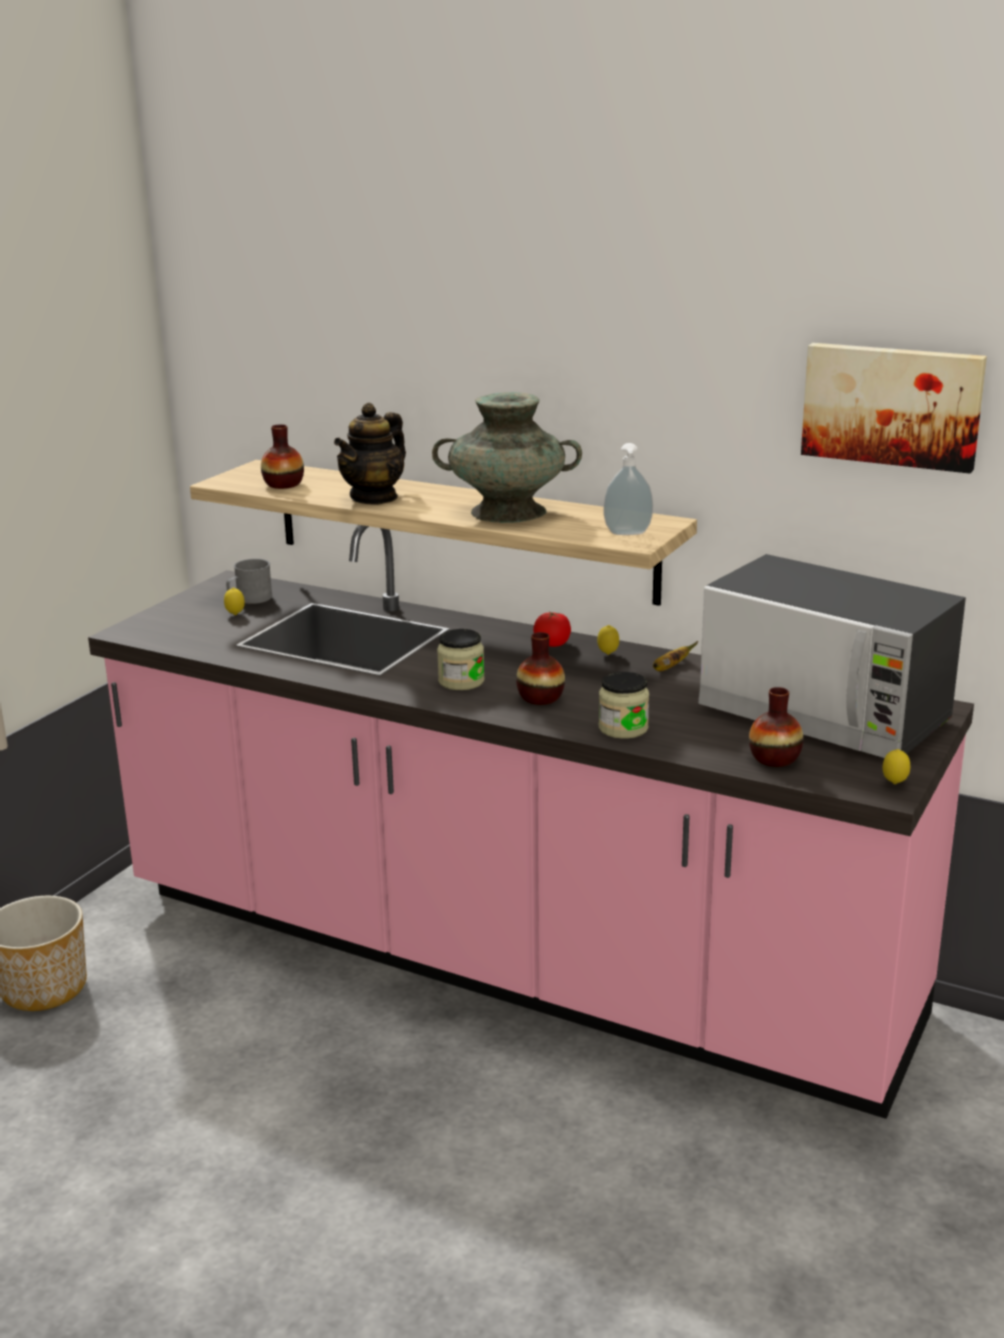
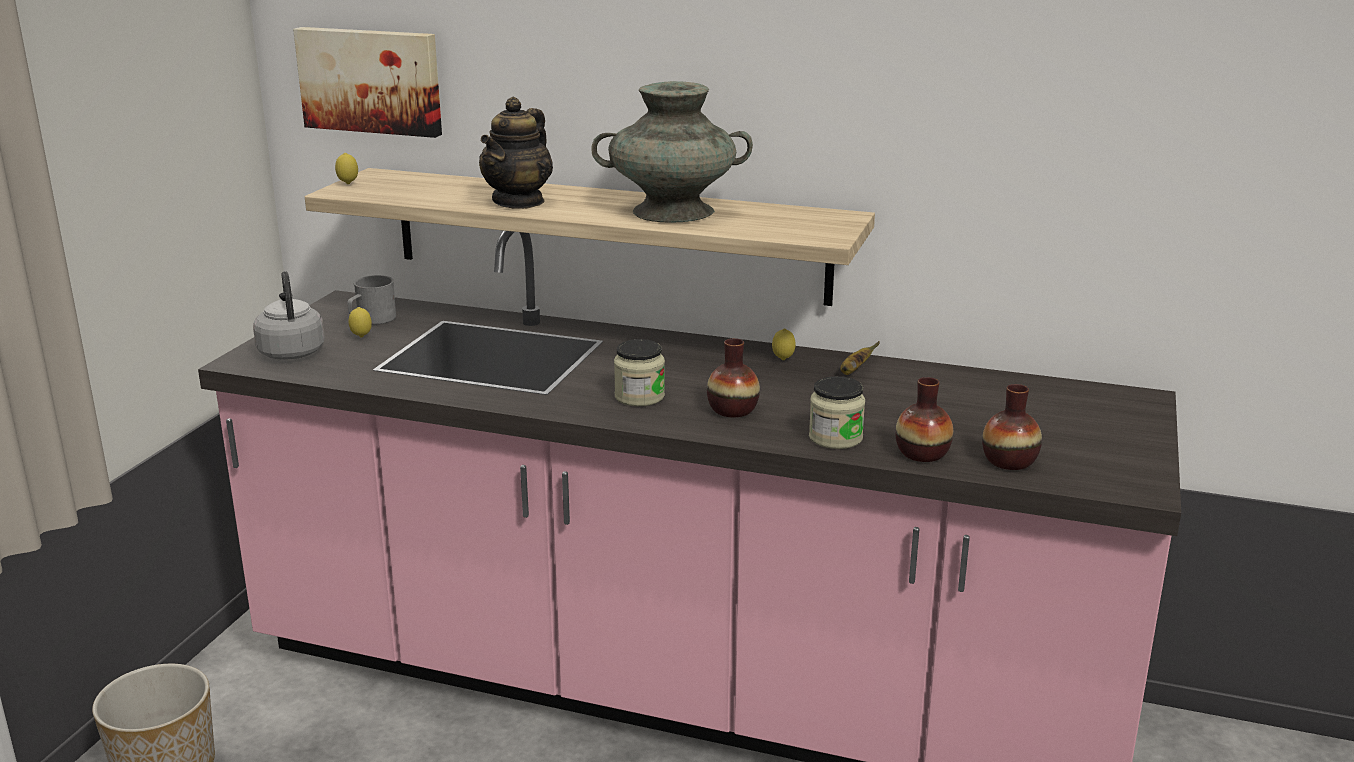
camera: 10 degrees left, 0 degrees up
(171, 625) = (291, 351): none -> grey kettle
(283, 484) = (411, 191): vase -> vase (922, 453)
(552, 644) = (719, 352): tomato -> none
(628, 534) = (813, 229): soap dispenser -> none
(824, 715) = (1036, 412): microwave -> none
(892, 405) = (1094, 82): picture -> picture (371, 80)
(894, 784) = (1145, 480): lemon -> lemon (348, 184)

